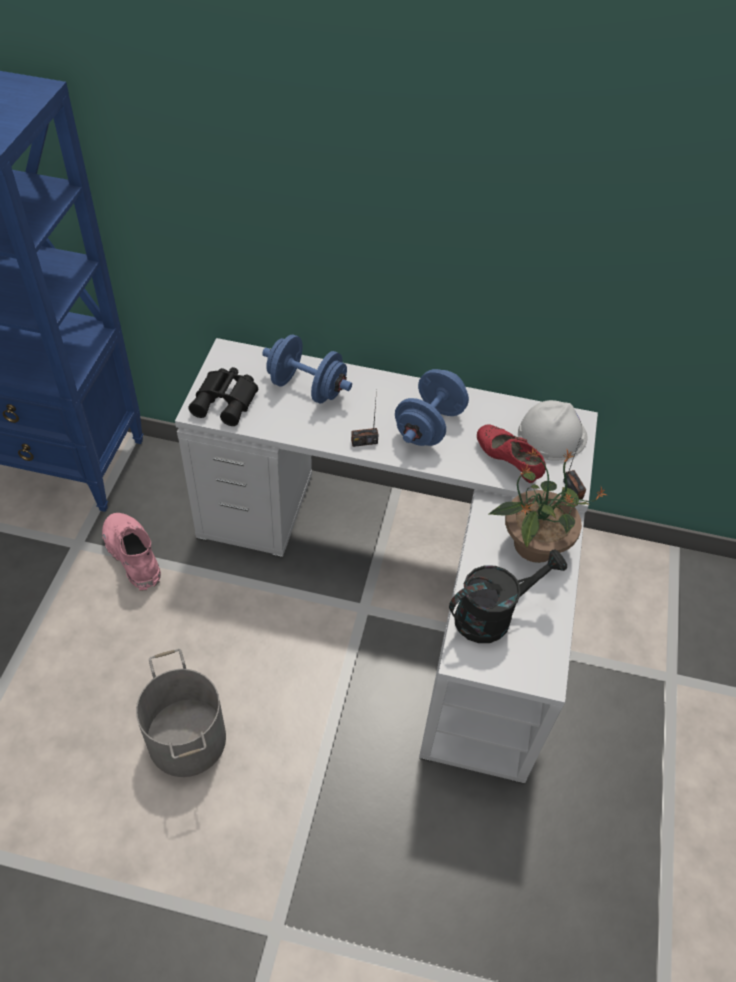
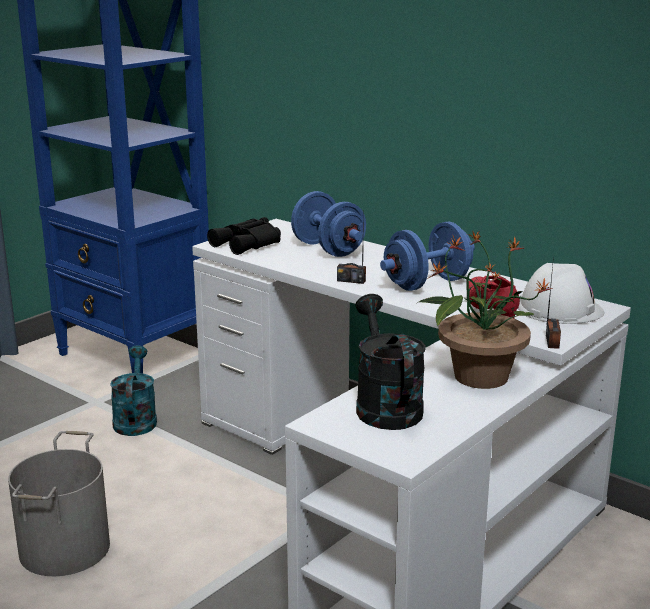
camera: 30 degrees right, 30 degrees down
(133, 555) = (135, 419): pink boot -> turquoise watering can
(492, 614) = (385, 405): black watering can -> black watering can turned 105 degrees counterclockwise

